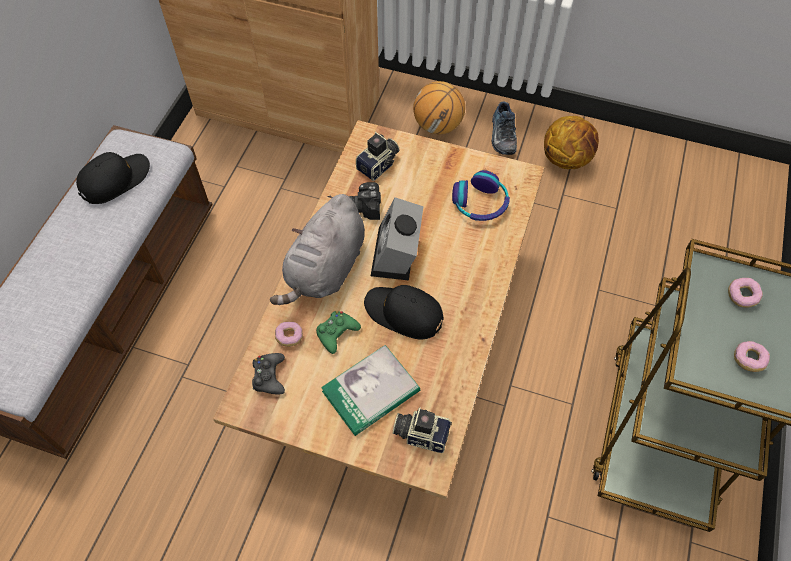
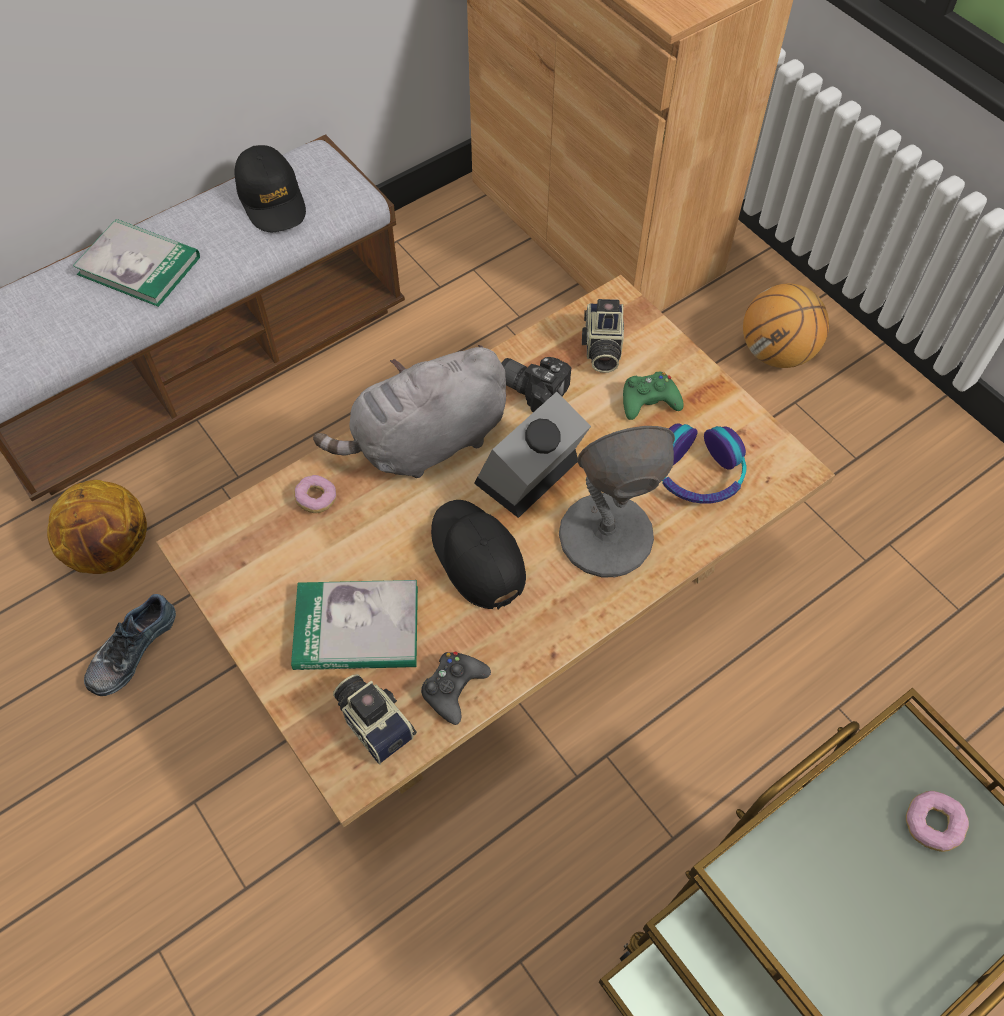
camera: 35 degrees right, 0 degrees up
(60, 265) = (139, 265): none -> book
(115, 180) = (272, 199): black cap -> black cap turned 75 degrees clockwise
(269, 376) = (255, 532): black game controller -> black game controller (453, 688)
(336, 333) = (375, 529): green game controller -> green game controller (649, 401)
(379, 165) = (601, 348): camera -> camera turned 105 degrees clockwise
(460, 263) = (605, 536): none -> grey table lamp
(501, 135) = (860, 413): shoe -> shoe (131, 648)
(566, 159) = (934, 498): basketball -> basketball (111, 549)
(748, 359) = (858, 923): donut -> none

